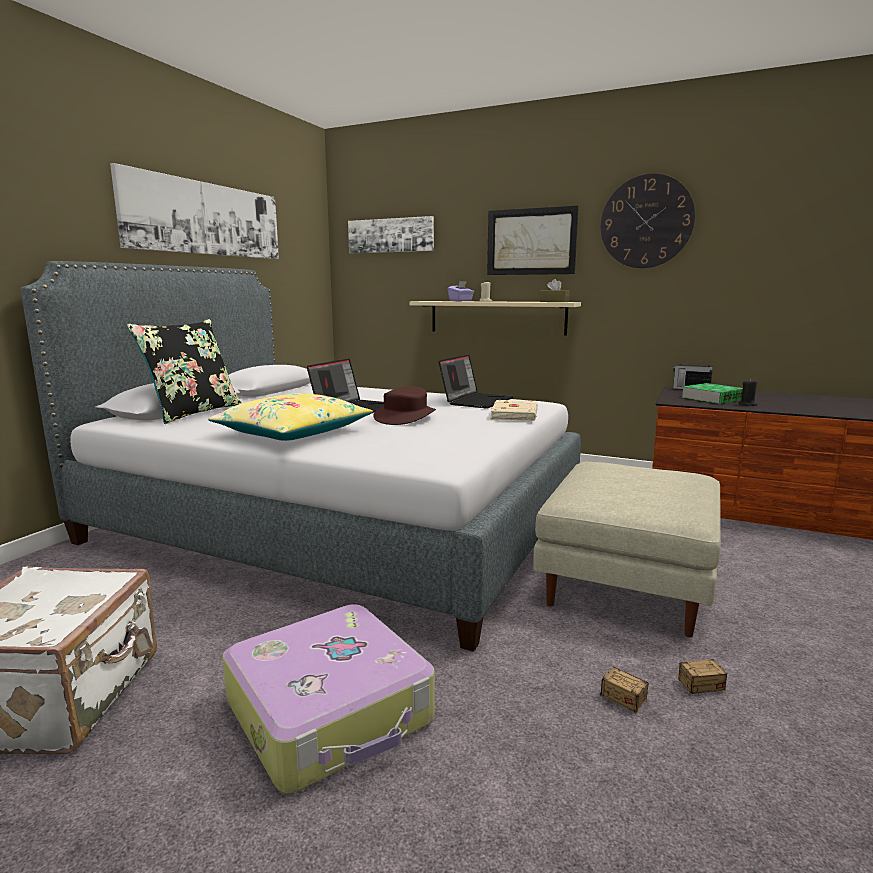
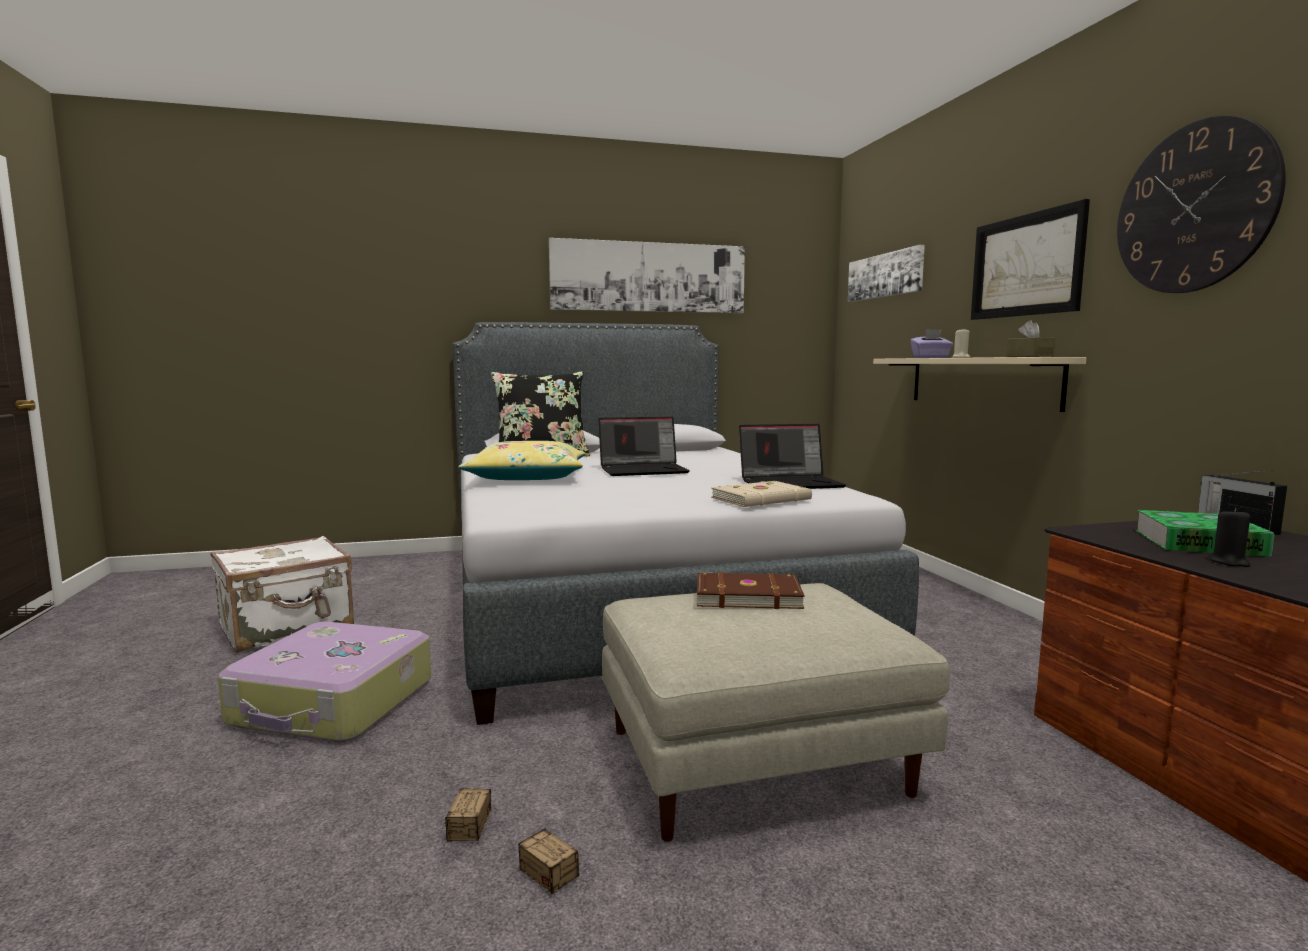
camera: 50 degrees right, 5 degrees down
(405, 416) = (644, 481): brown hat -> none
(605, 477) = (747, 595): none -> brown book

